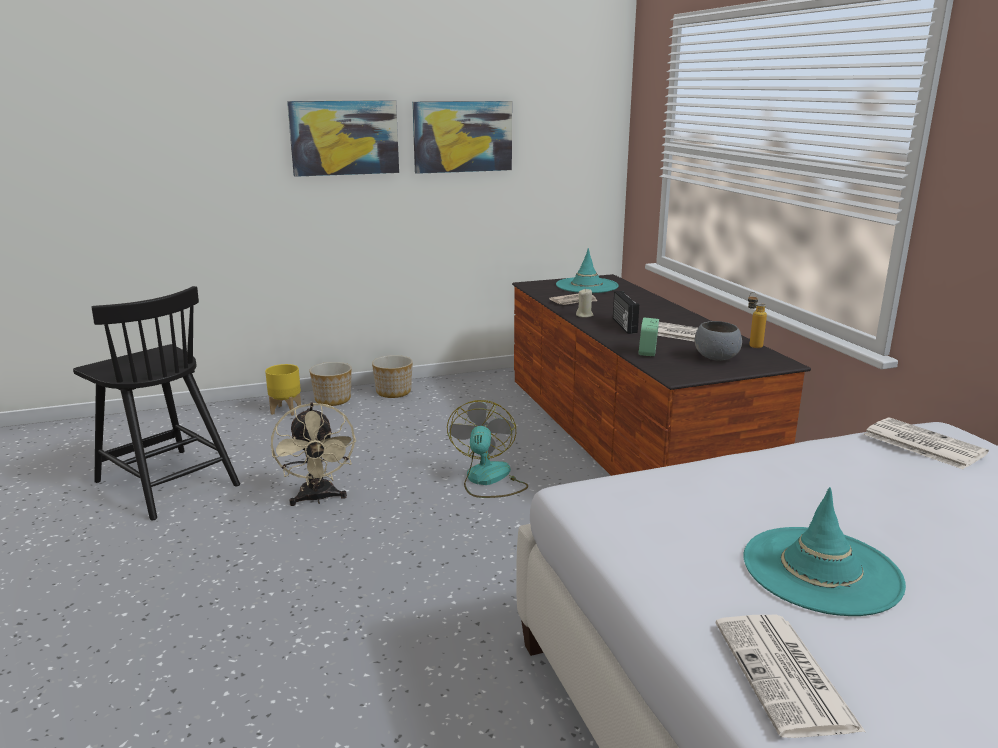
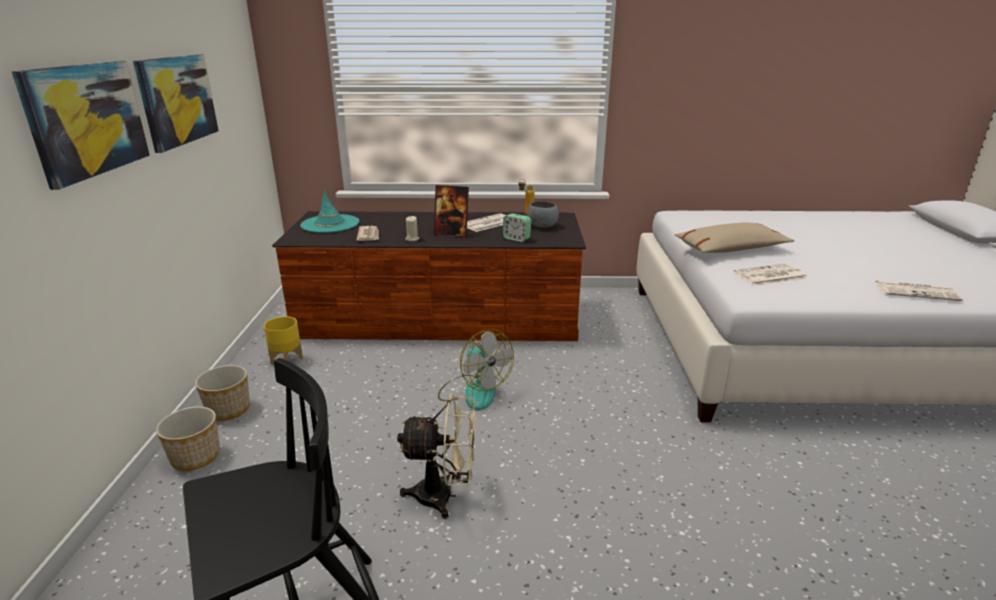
camera: 70 degrees left, 5 degrees up
(286, 410) = (181, 500): yellow planter -> yellow planter (287, 360)
(488, 480) = (473, 391): fan -> fan turned 150 degrees counterclockwise
(623, 325) = (452, 233): radio -> picture frame
(793, 478) = (730, 249): none -> beige pillow
(821, 570) = (827, 266): turquoise hat -> none
(921, 444) = (697, 218): newspaper -> newspaper (769, 276)

